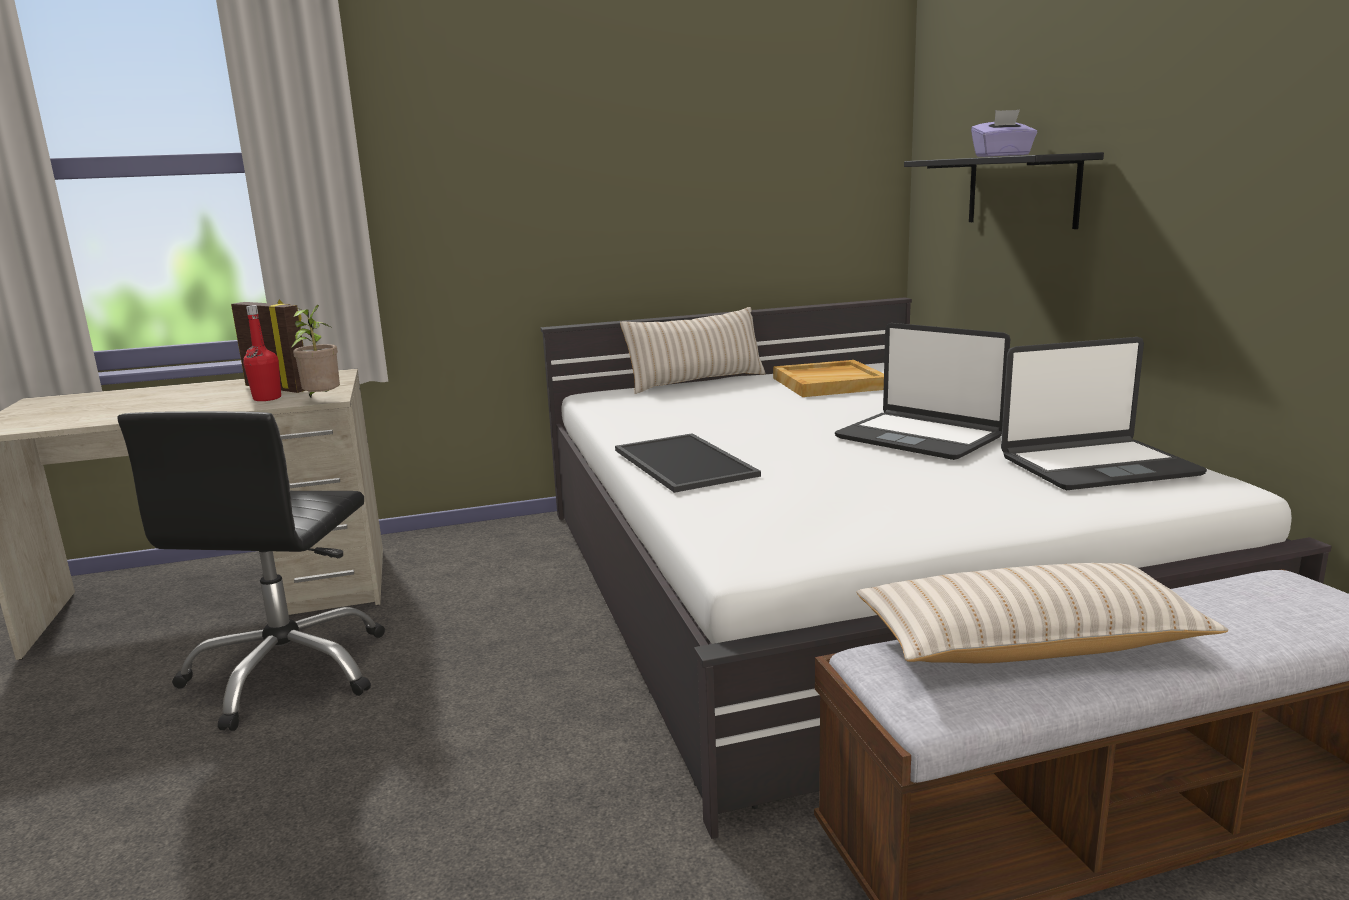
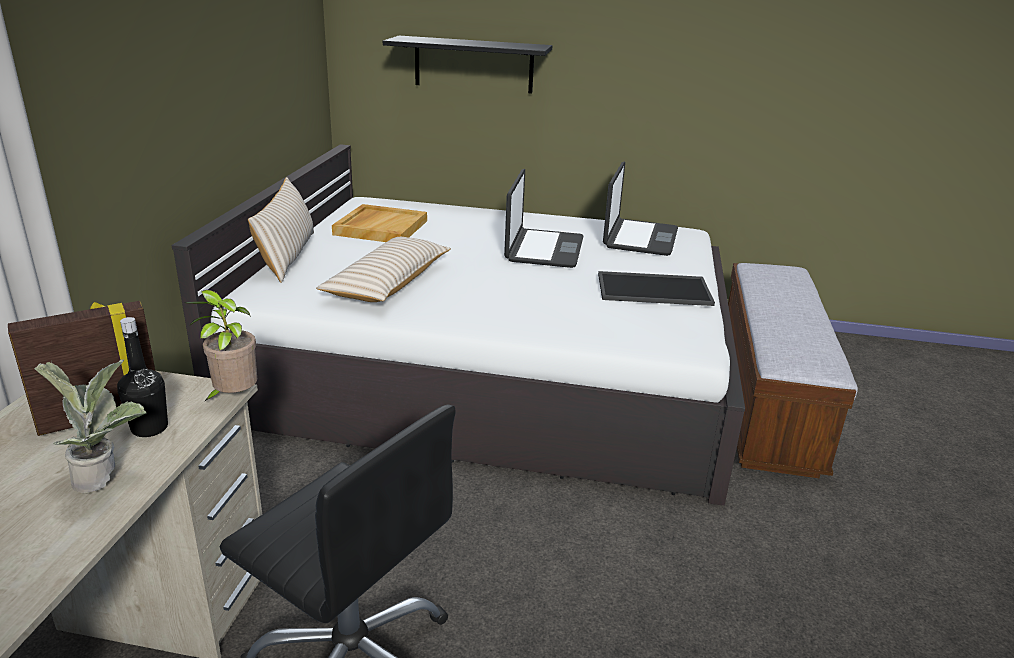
camera: 65 degrees left, 10 degrees up
(199, 406) = (107, 477): none -> potted plant
(267, 398) = (149, 428): red bottle -> black bottle
(687, 463) = (507, 316): tray -> tray (654, 289)
(919, 437) = (543, 249): laptop -> laptop turned 60 degrees counterclockwise
(1002, 156) = (479, 43): purple tissue box -> none
(1028, 643) = (786, 330): beige pillow -> beige pillow (388, 283)

